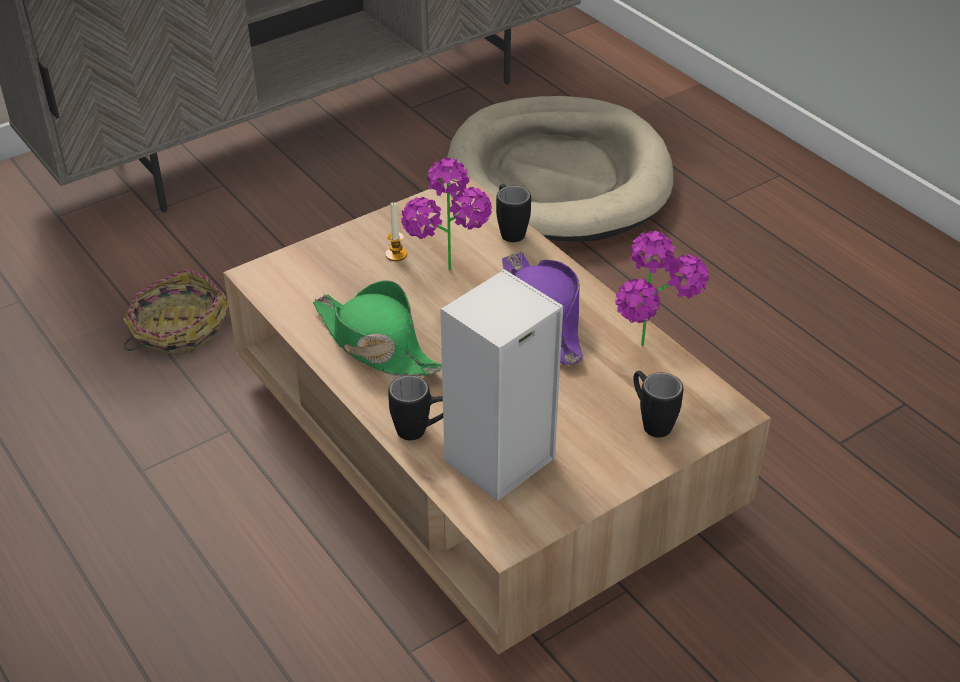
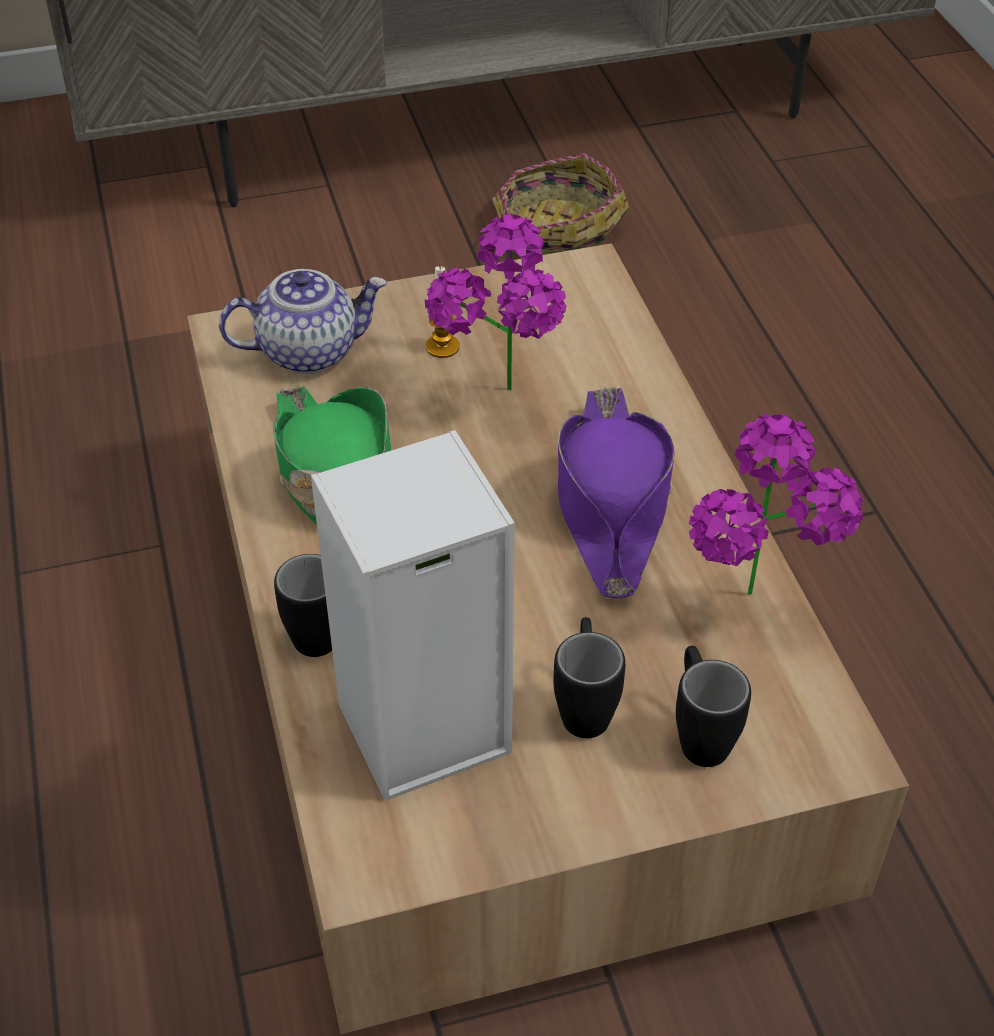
camera: 20 degrees right, 5 degrees up
(178, 329) = (167, 378): basket -> basket (556, 227)
(314, 275) = (309, 351): none -> teapot
(509, 230) = (632, 348): black mug -> black mug (585, 705)
(558, 177) = (805, 275): beige dog bed -> none

